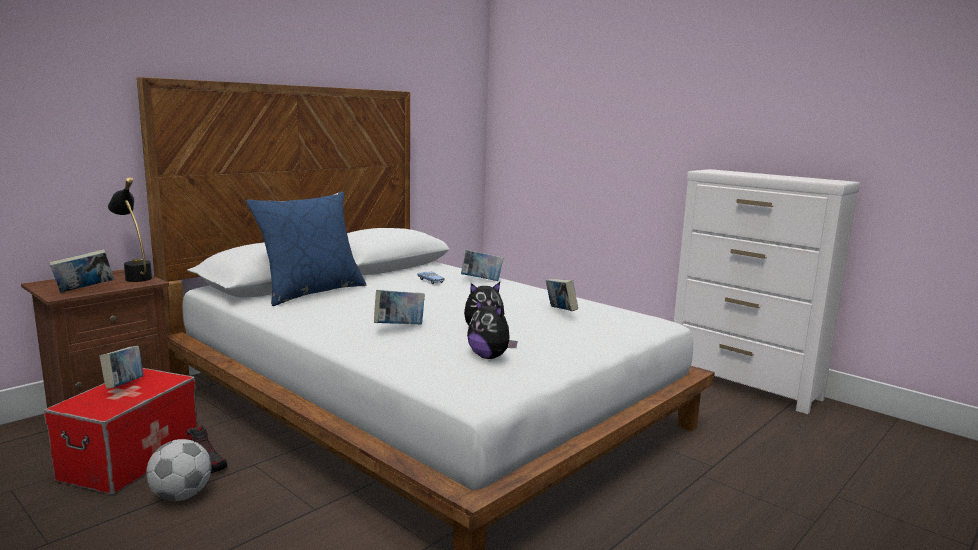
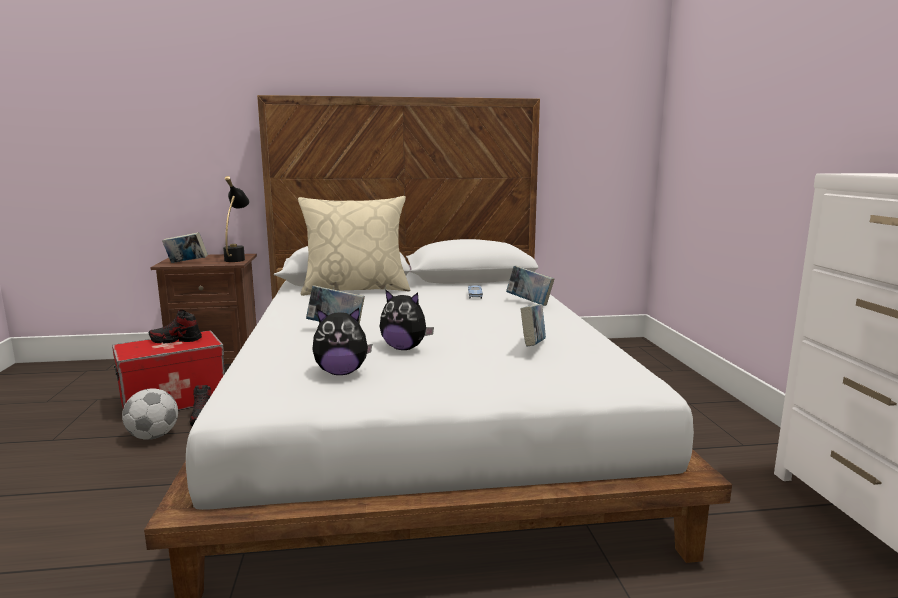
camera: 40 degrees right, 0 degrees up
(124, 386) = (176, 340): book -> shoe
(311, 292) = (356, 289): blue pillow -> beige pillow
(490, 357) = (341, 372): plush toy -> plush toy turned 90 degrees counterclockwise

